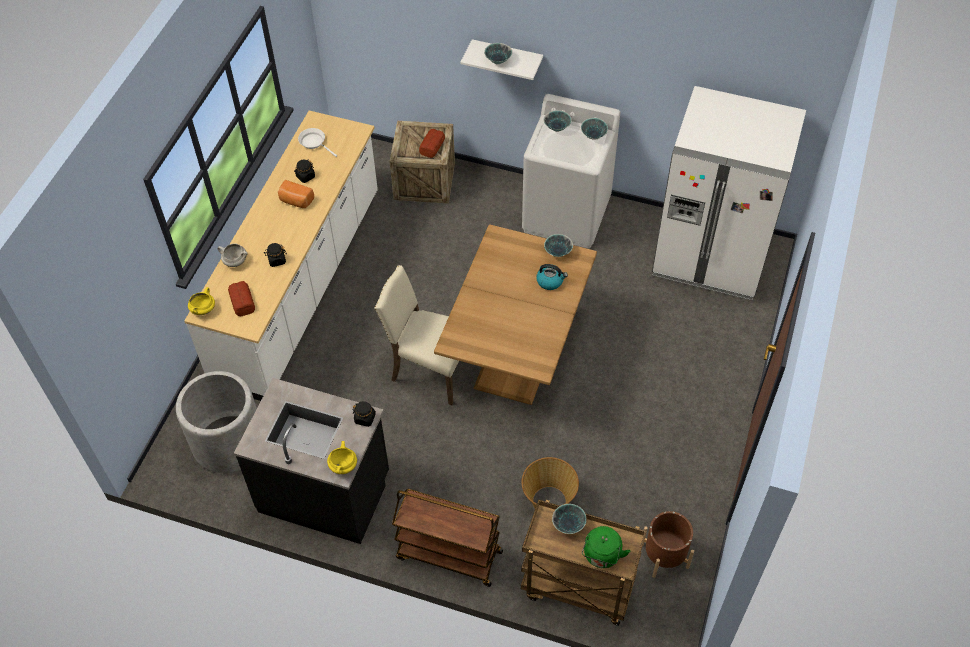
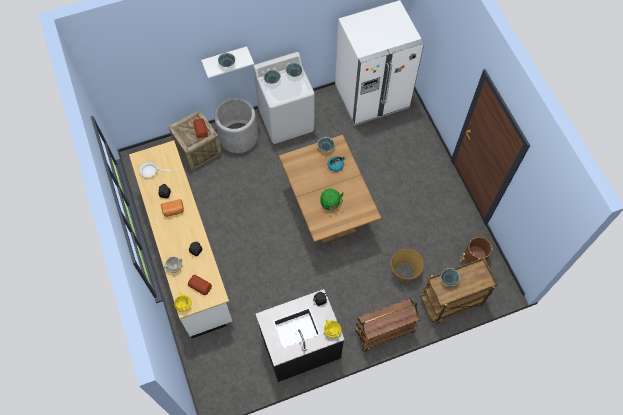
camera: 40 degrees left, 10 degrees up
(228, 442) = (229, 359): grey planter -> grey planter (238, 137)
(430, 370) = (294, 248): beige chair -> none
(602, 556) = (474, 283): green kettle -> green kettle (331, 204)

